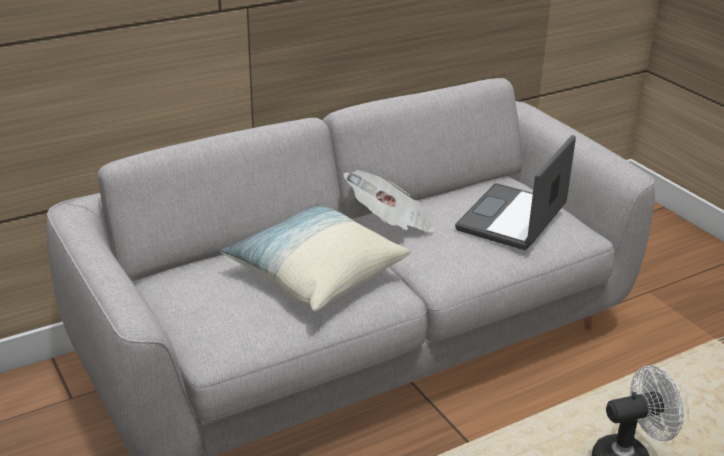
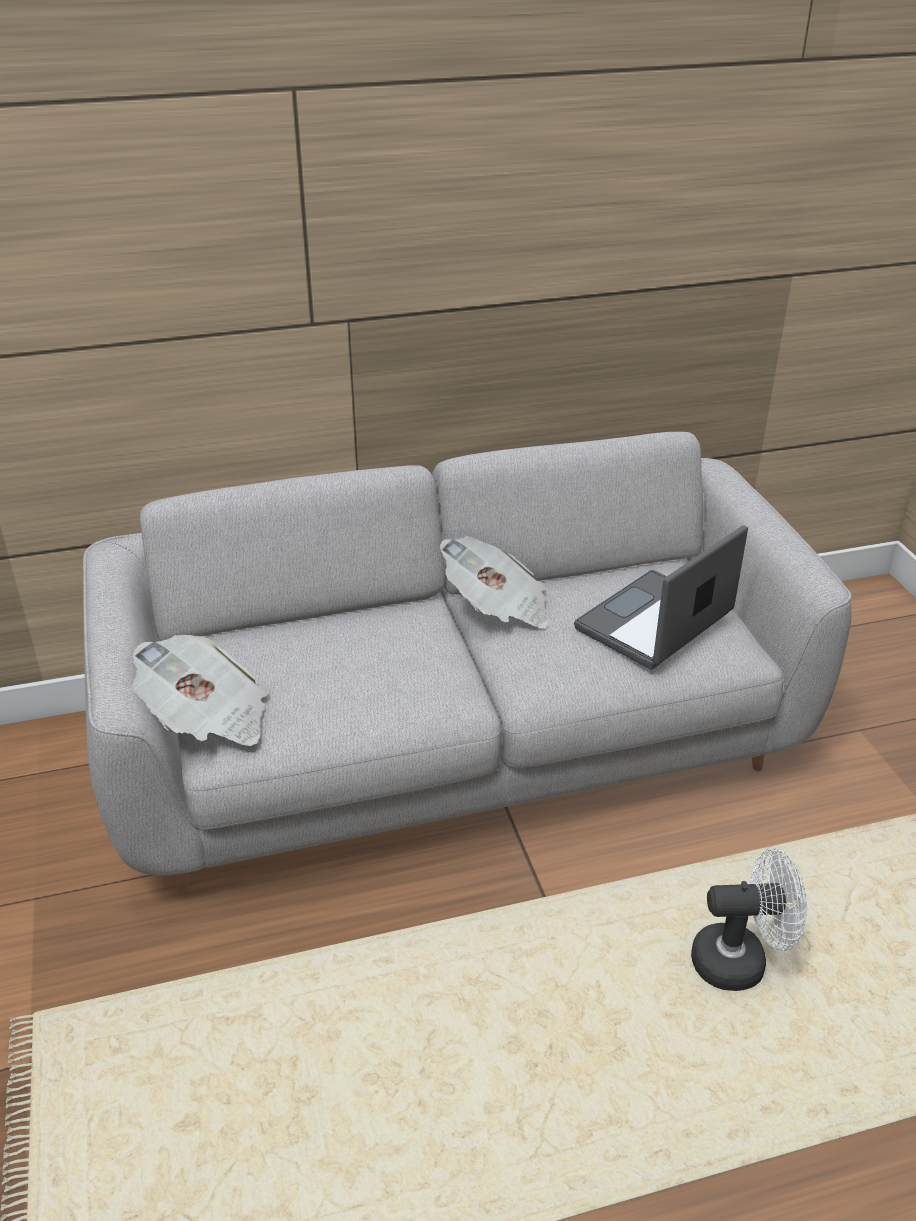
camera: 15 degrees right, 5 degrees up
(196, 329) = (208, 718): none -> newspaper
(315, 275) = (376, 666): pillow -> none

